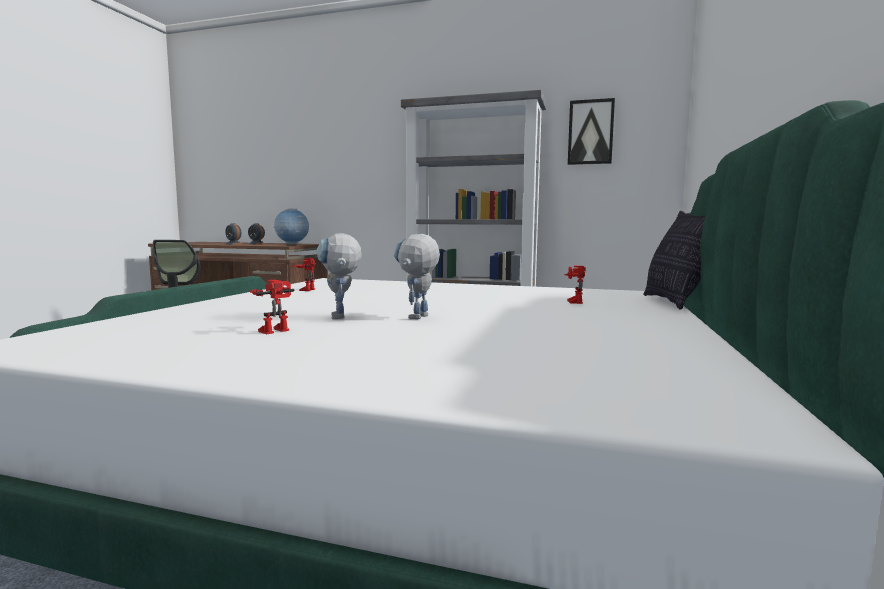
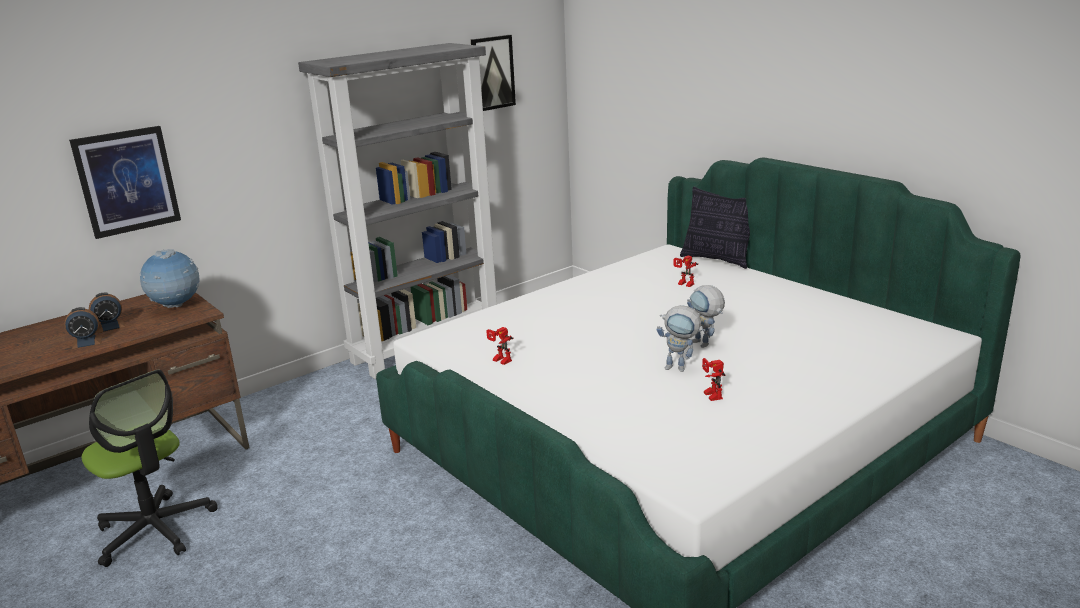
camera: 55 degrees left, 15 degrees up
(310, 174) = (127, 181): none -> picture

